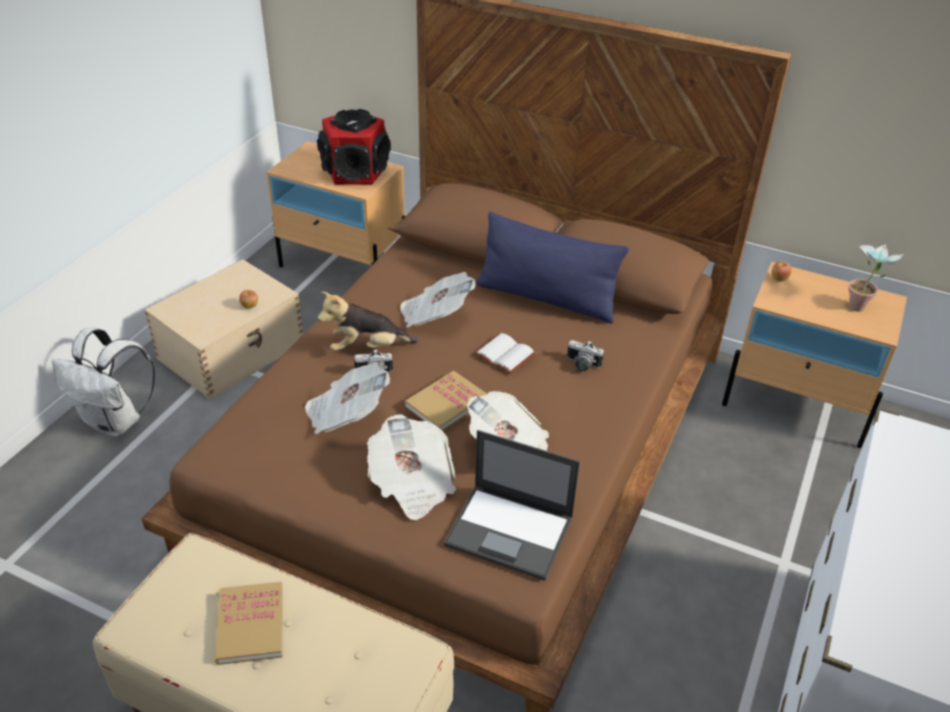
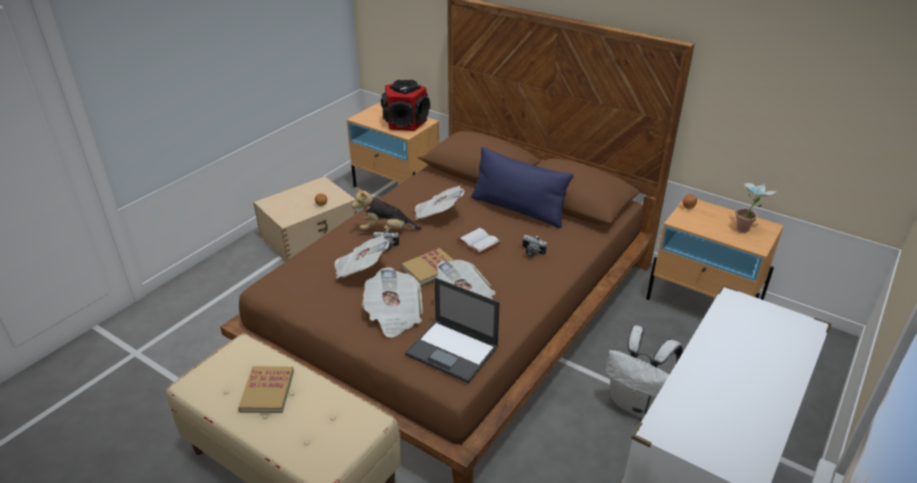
camera: 10 degrees right, 5 degrees down
(116, 421) = (225, 273): white backpack -> white backpack (636, 403)

